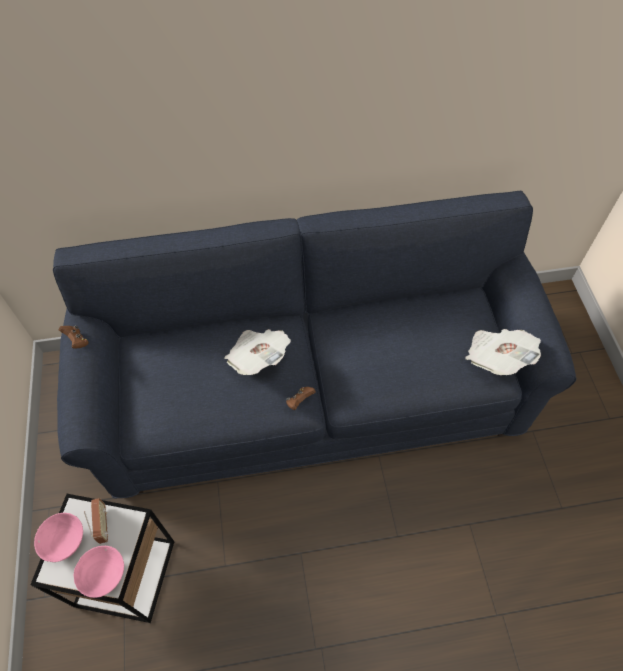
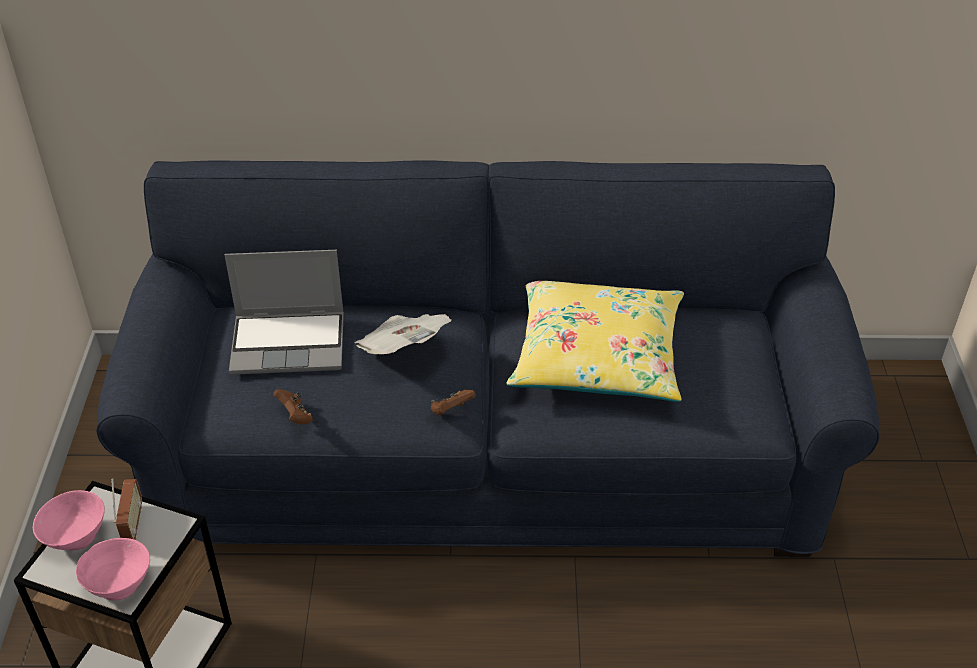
camera: 10 degrees right, 15 degrees down
(77, 341) = (154, 290): brown game controller -> brown game controller (295, 416)
(180, 363) = (290, 343): none -> laptop
(386, 342) = (597, 355): none -> yellow pillow
(497, 358) = (762, 395): newspaper -> none

